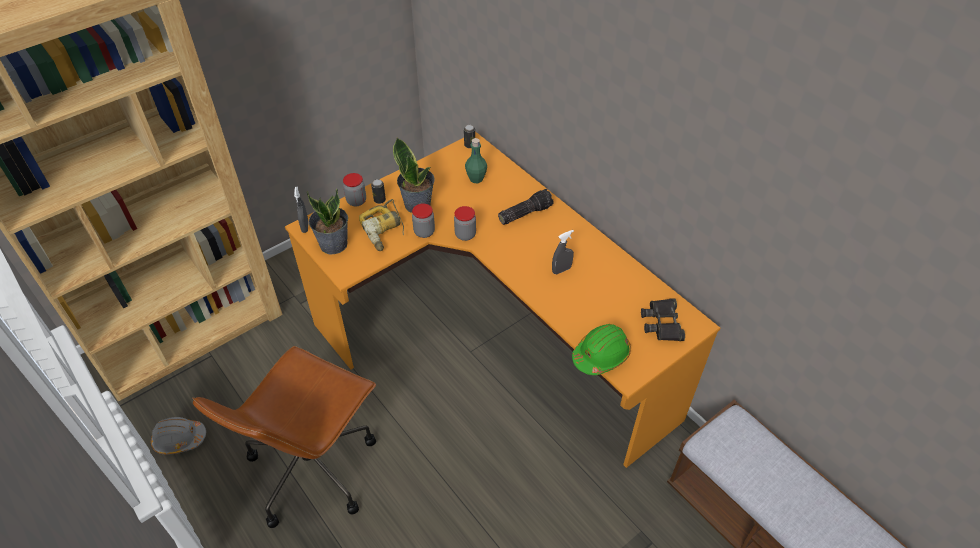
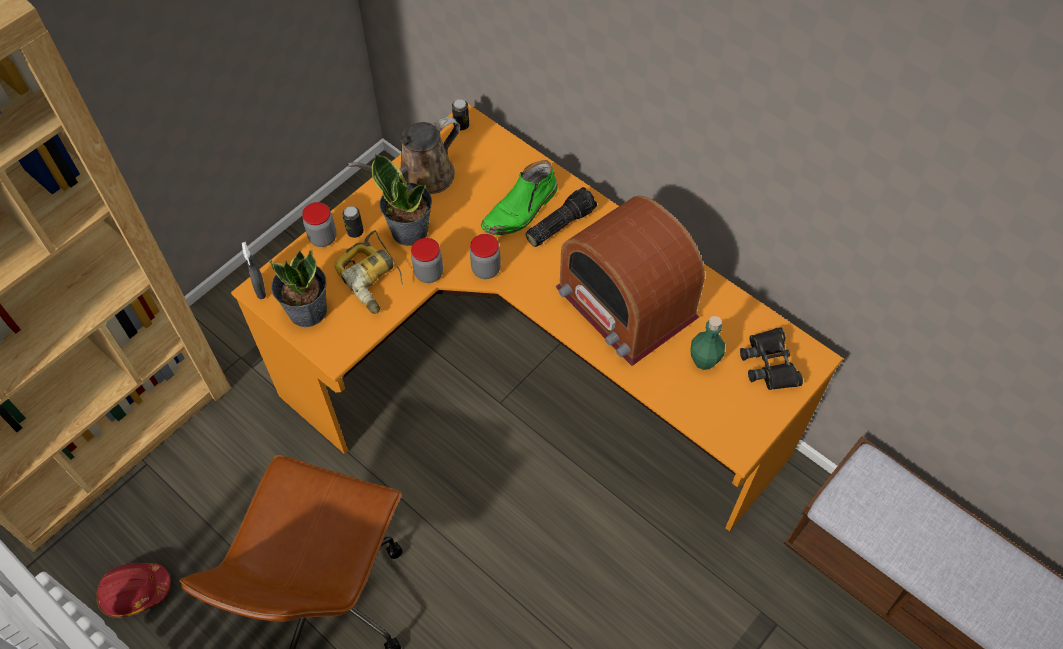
camera: 10 degrees left, 10 degrees up
(179, 439) = (134, 592): grey hard hat -> red hard hat
(433, 173) = (421, 177): none -> brown watering can
(476, 179) = (482, 178): green bottle -> green bottle (704, 360)
(499, 201) = (521, 210): none -> green boot
(561, 270) = (625, 304): grey spray bottle -> radio
(601, 355) = (700, 422): green hard hat -> none

